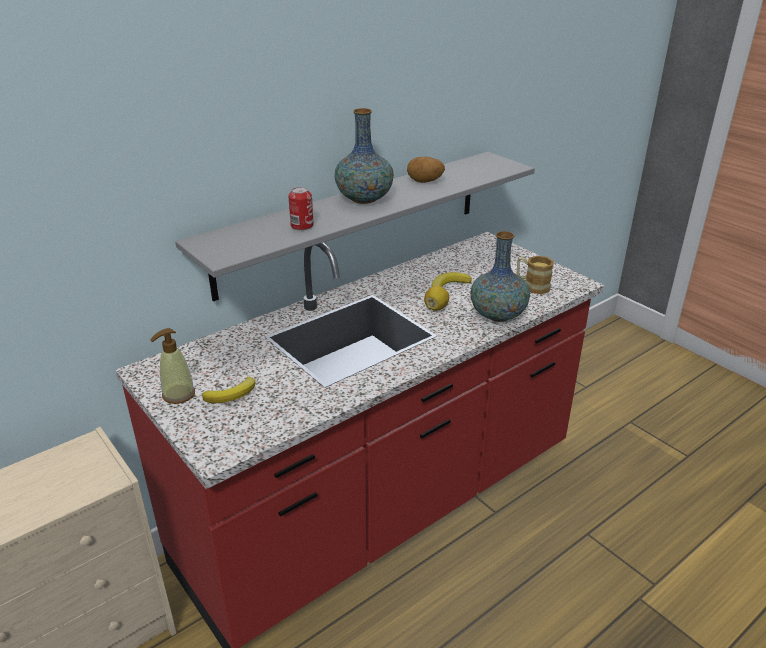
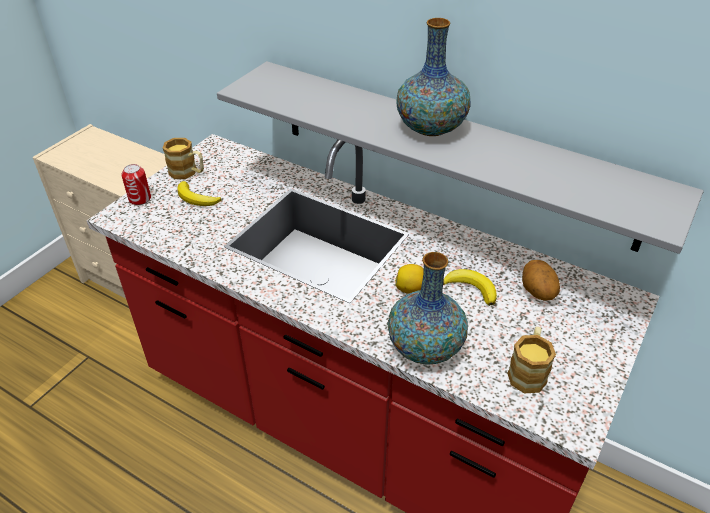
camera: 70 degrees right, 10 degrees up
(178, 394) = (188, 173): soap dispenser -> mug
(302, 226) = (333, 109): can -> can (140, 199)
(425, 182) = (522, 158): potato -> potato (536, 292)

